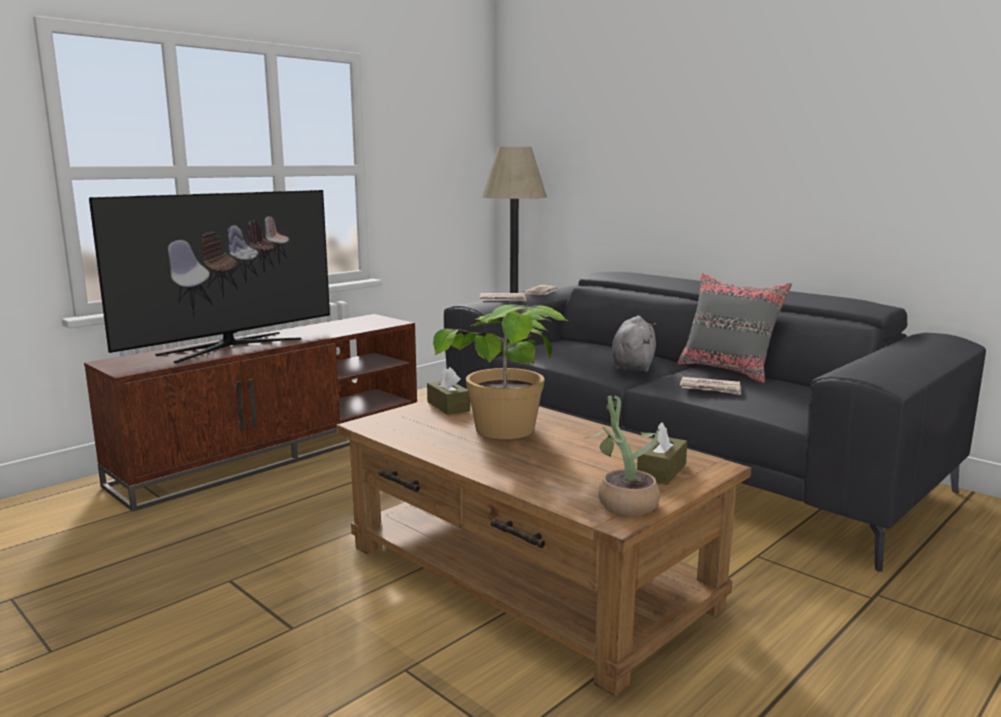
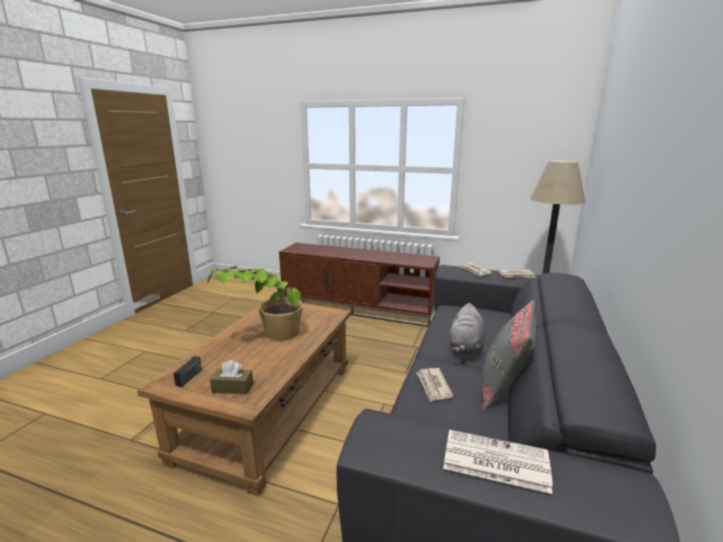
camera: 65 degrees right, 5 degrees up
(230, 347) = (338, 252): television -> none
(448, 406) = (311, 312): brown tissue box -> none
(622, 502) = (184, 382): potted plant -> radio
(633, 365) = (465, 347): grey plush toy -> grey plush toy turned 120 degrees clockwise
(910, 353) = (494, 461): none -> newspaper

